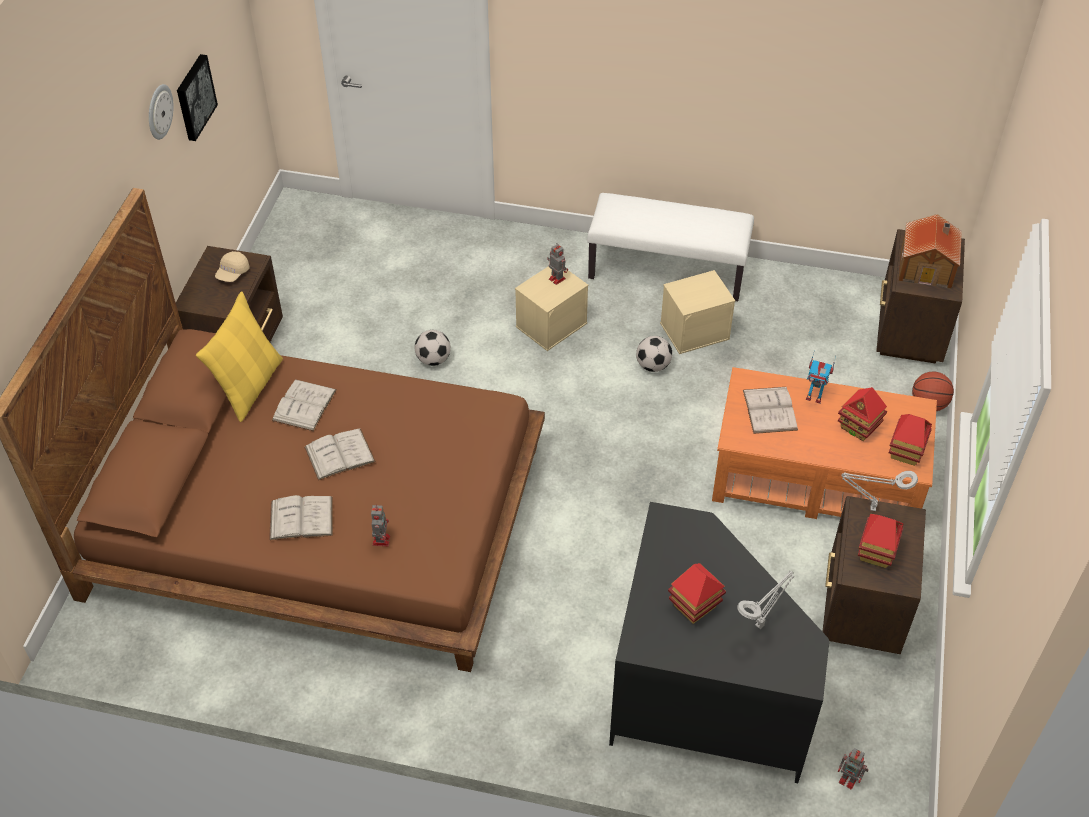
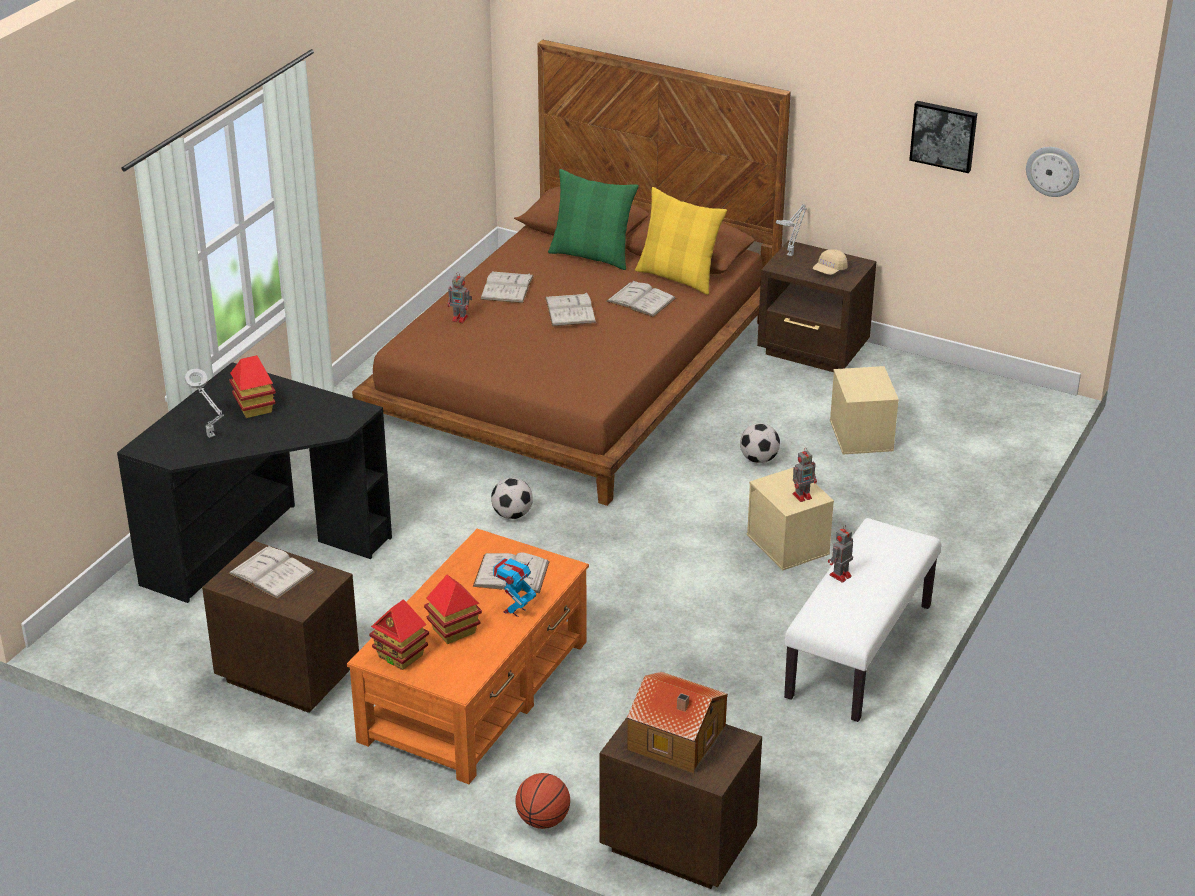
camera: 105 degrees right, 15 degrees down
(159, 111) = (878, 87): wall clock -> wall clock (1053, 171)
(212, 464) = (591, 256): none -> green pillow
(232, 273) = (829, 270): beige cap -> beige cap turned 90 degrees counterclockwise
(653, 366) = (695, 606): football -> football (512, 515)
(695, 330) = (744, 651): beige storage box -> beige storage box (862, 436)
(849, 780) = (119, 616): toy robot -> toy robot (839, 576)
(870, 508) = (326, 584): grey table lamp -> grey table lamp (791, 254)
(876, 553) = (271, 573): toy house -> white book

